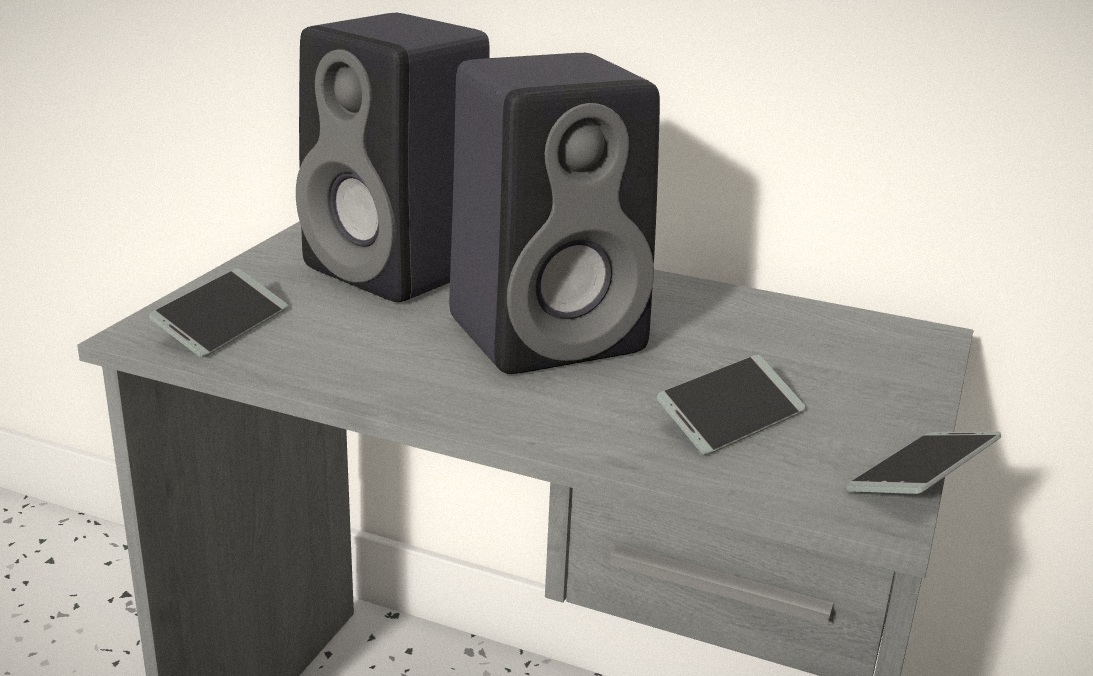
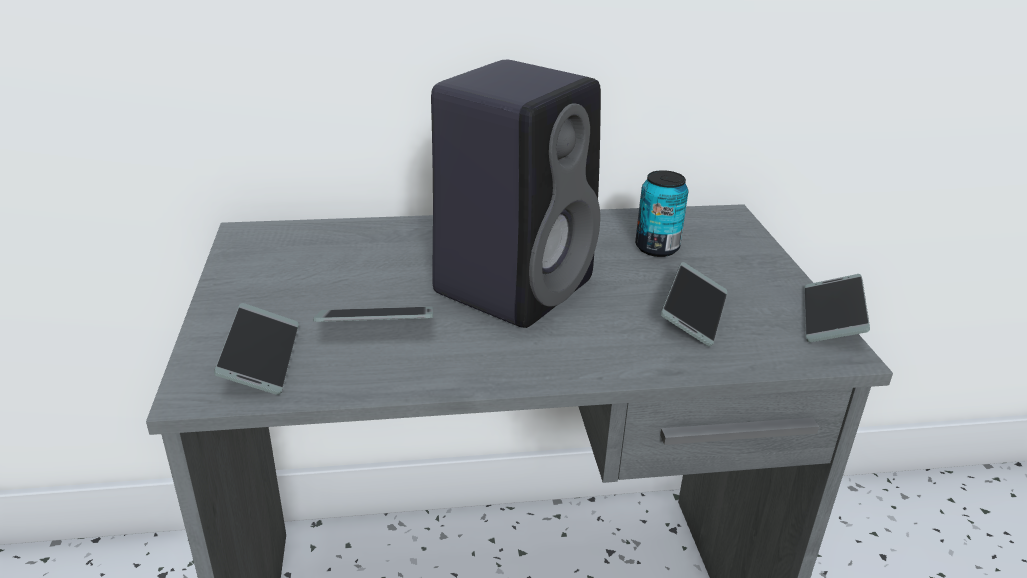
camera: 30 degrees left, 5 degrees up
(358, 329) = (376, 325): none -> phone
(402, 269) = (350, 262): black speaker -> none
(776, 343) = (657, 248): none -> can

